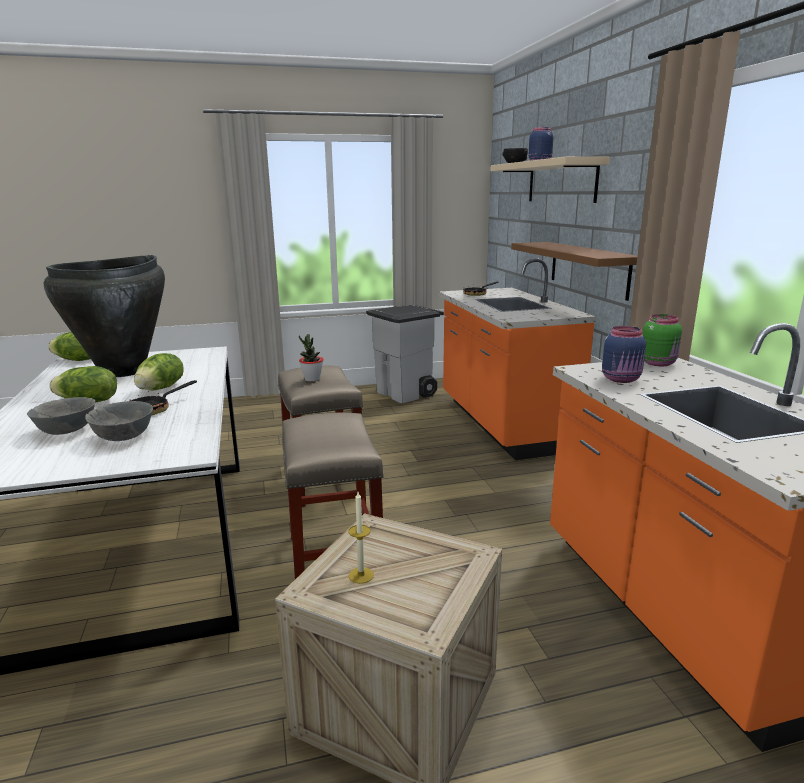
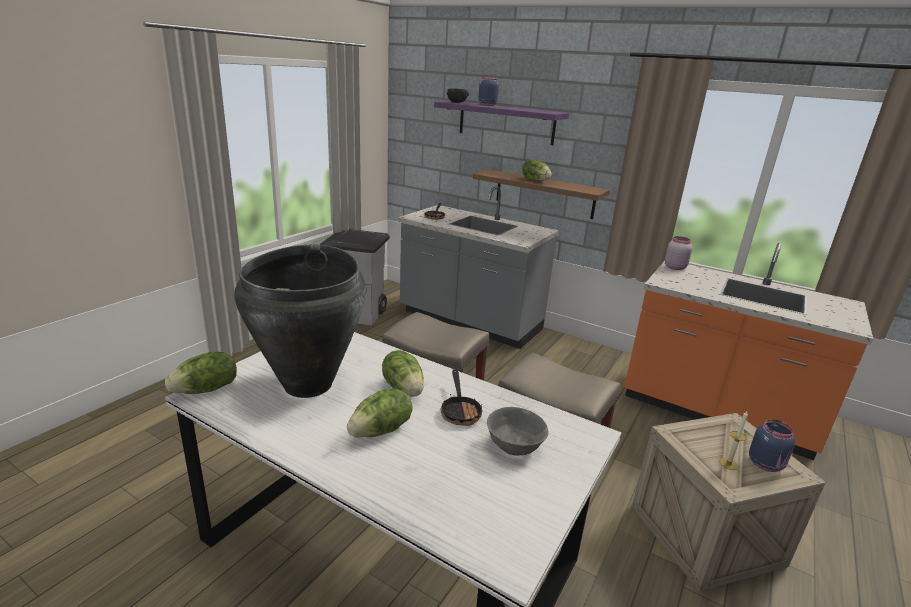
camera: 45 degrees left, 5 degrees up
(66, 431) = (455, 466): grey bowl -> none
(312, 379) = (434, 332): potted plant -> none
(502, 424) = (469, 322): orange counter -> grey counter
(561, 181) = (506, 123): beige shelf -> purple shelf
(563, 248) = (535, 181): none -> lettuce
(622, 379) = (691, 285): blue jar -> blue jar (766, 464)
(658, 363) = (675, 267): green jar -> pink jar

